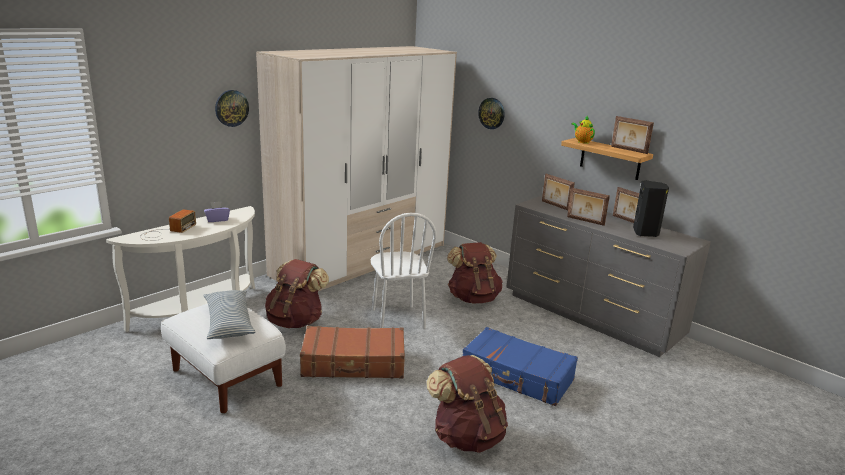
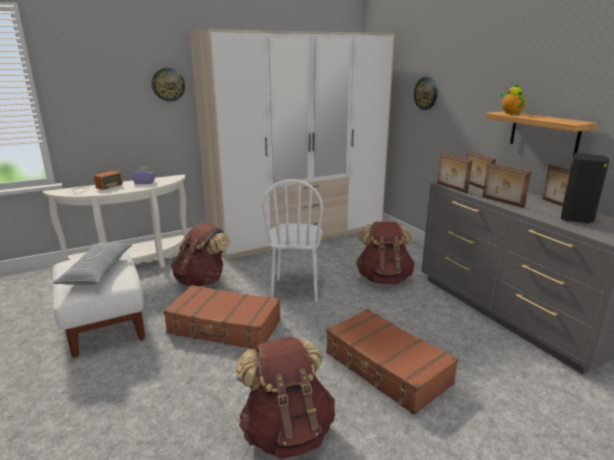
camera: 20 degrees right, 0 degrees up
(517, 376) = (386, 369): blue suitcase -> brown suitcase
(628, 150) = (565, 119): picture frame -> picture frame (451, 188)

